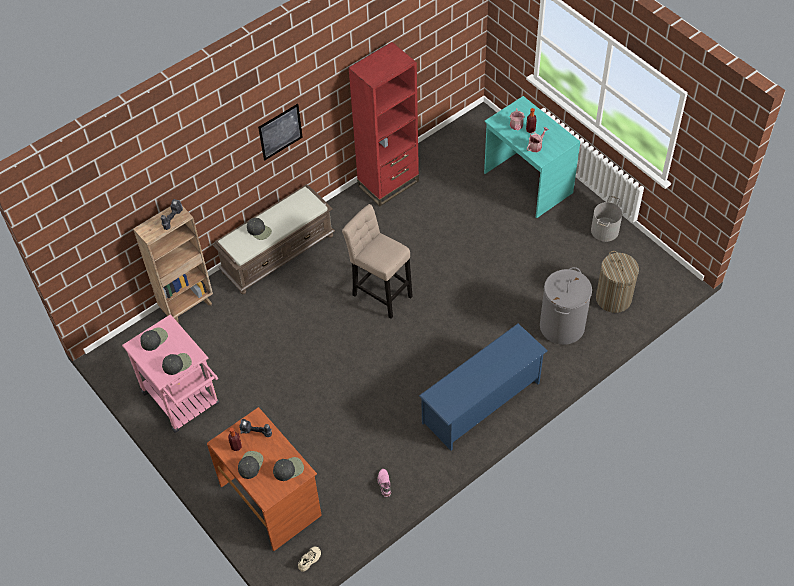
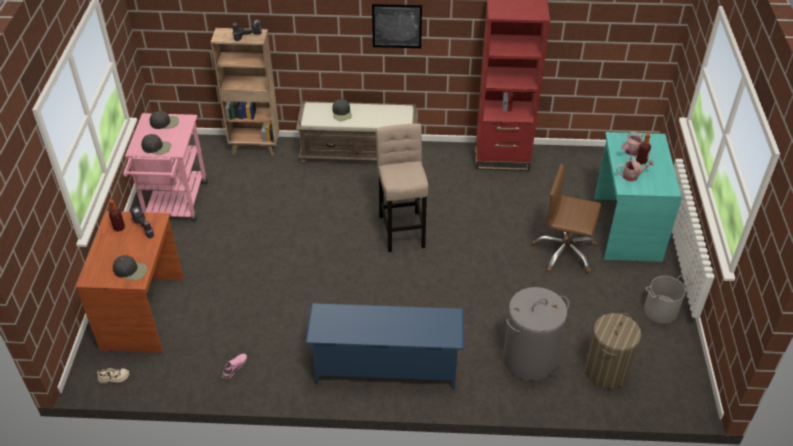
camera: 40 degrees right, 10 degrees down
(250, 464) = (111, 247): black cap -> none
(507, 230) = (565, 252): none -> brown office chair

